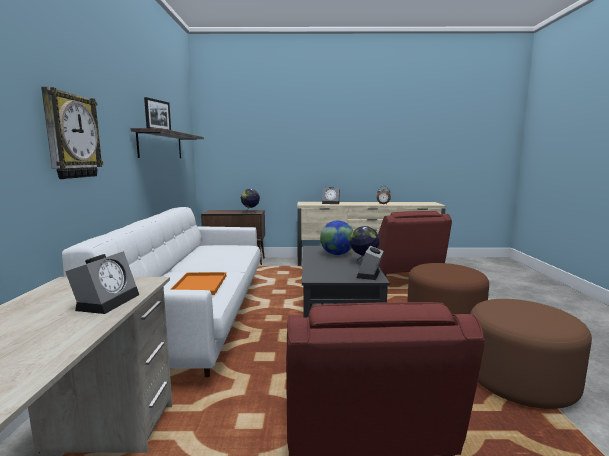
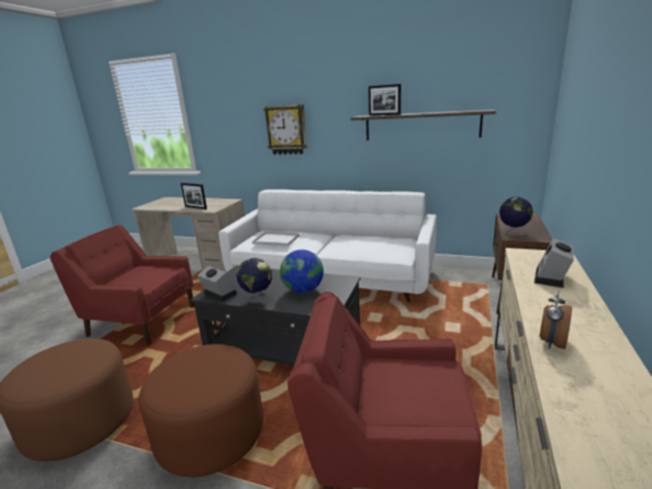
camera: 110 degrees right, 10 degrees up
(107, 301) = (196, 207): alarm clock -> picture frame
(199, 284) = (277, 239): orange tray -> white tray

